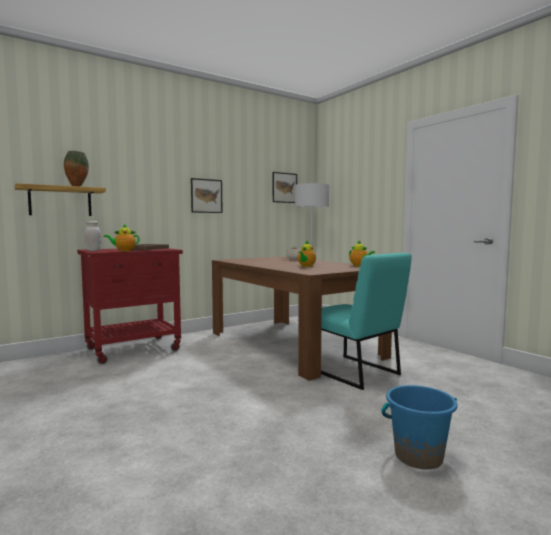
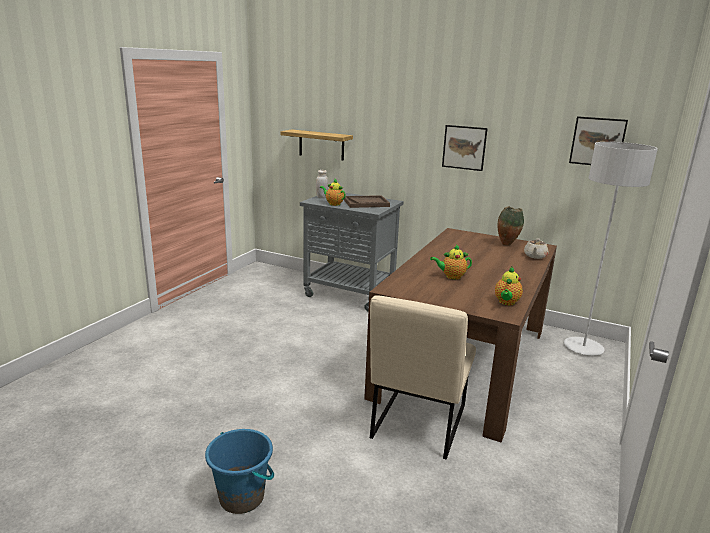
camera: 60 degrees right, 15 degrees up
(77, 187) = (328, 133): vase -> vase (507, 244)
(134, 350) = (350, 295): red cart -> grey cart
(354, 372) = (417, 423): turquoise chair -> beige chair

